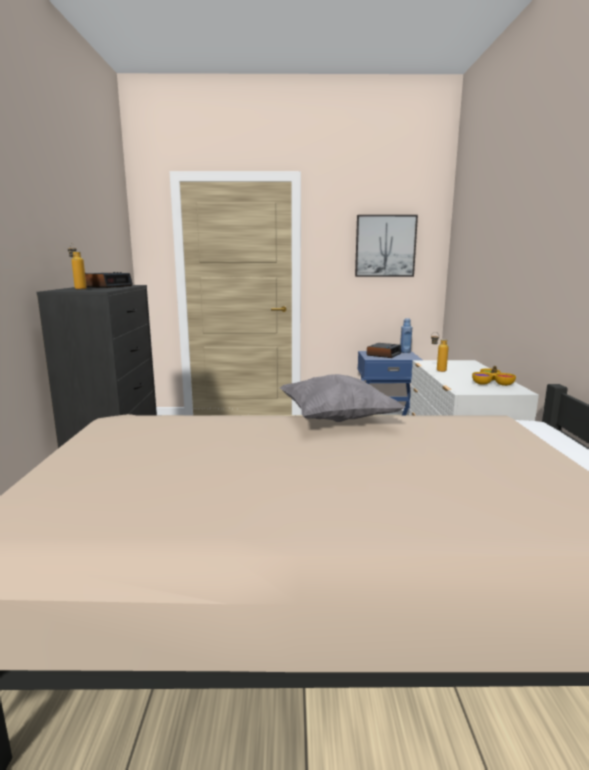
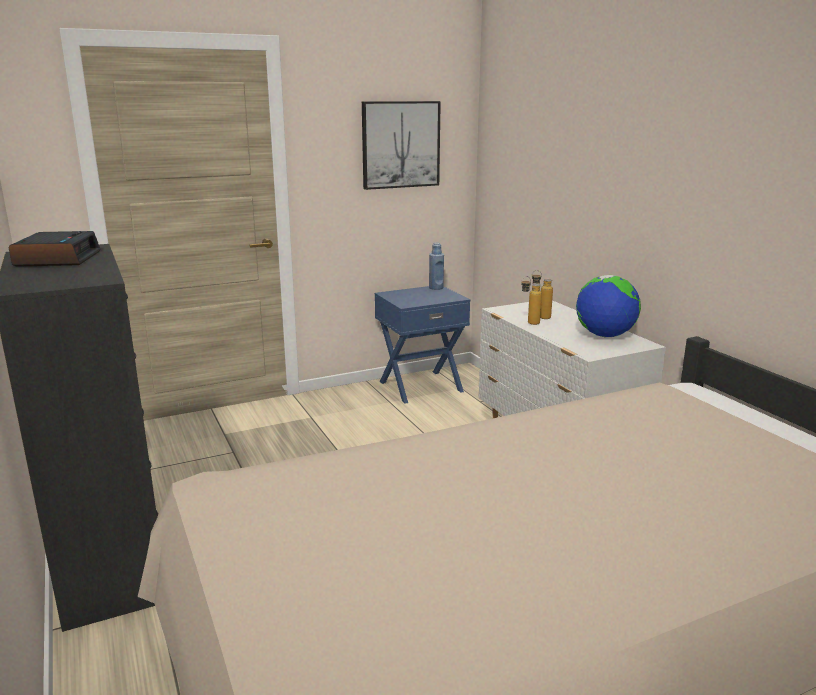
camera: 25 degrees left, 5 degrees up
(78, 288) = (40, 275): bottle -> bottle (540, 317)
(336, 419) = (503, 425): grey pillow -> none
(383, 354) = (414, 295): alarm clock -> none
(491, 383) = (605, 335): bowl -> globe

